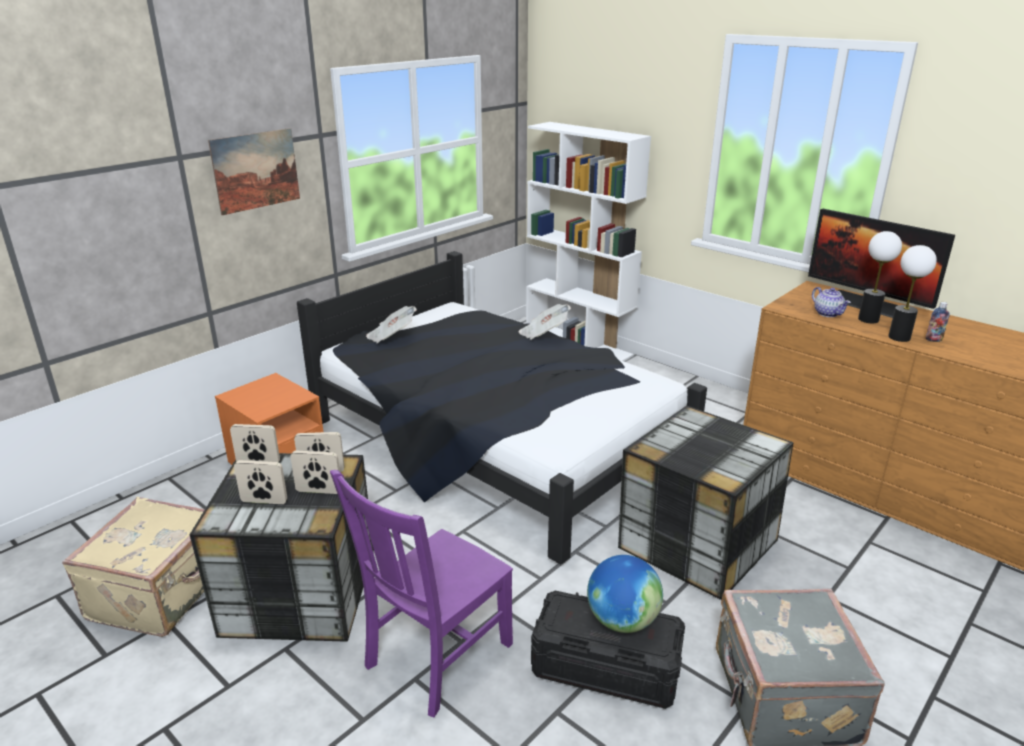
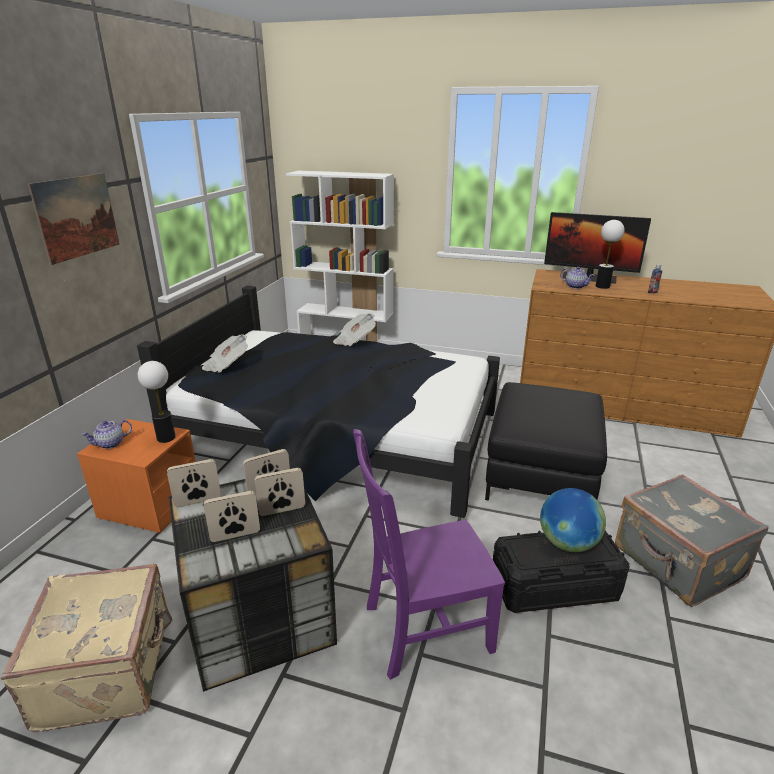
camera: 25 degrees left, 0 degrees up
(245, 394) = (110, 444): none -> teapot
(435, 657) = (423, 628): purple chair -> purple chair turned 60 degrees clockwise
(697, 543) = (540, 473): storage box -> black ottoman
(899, 337) = (632, 294): table lamp -> table lamp (166, 437)

